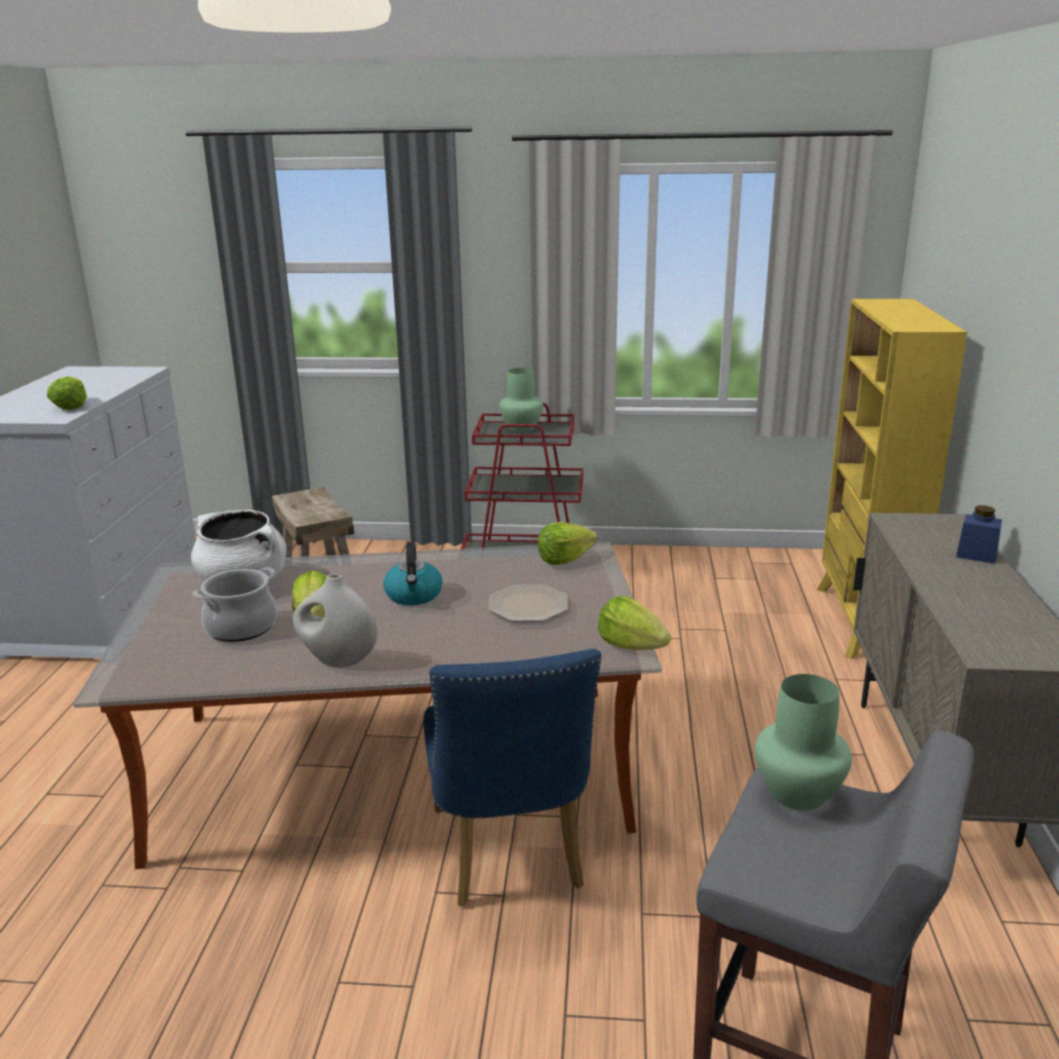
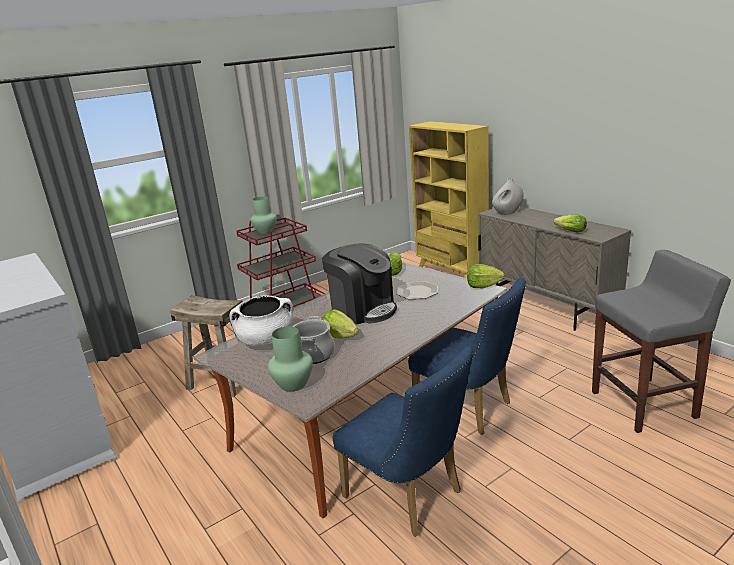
camera: 40 degrees left, 0 degrees up
(71, 406) = (35, 287): lettuce -> lettuce (570, 231)
(241, 920) = (409, 498): none -> blue chair
(338, 660) = (389, 342): white vase -> white vase (507, 213)
(414, 595) = (363, 309): kettle -> coffee machine
(796, 793) = (623, 296): green vase -> green vase (293, 384)
(976, 555) = (537, 213): blue jar -> none

